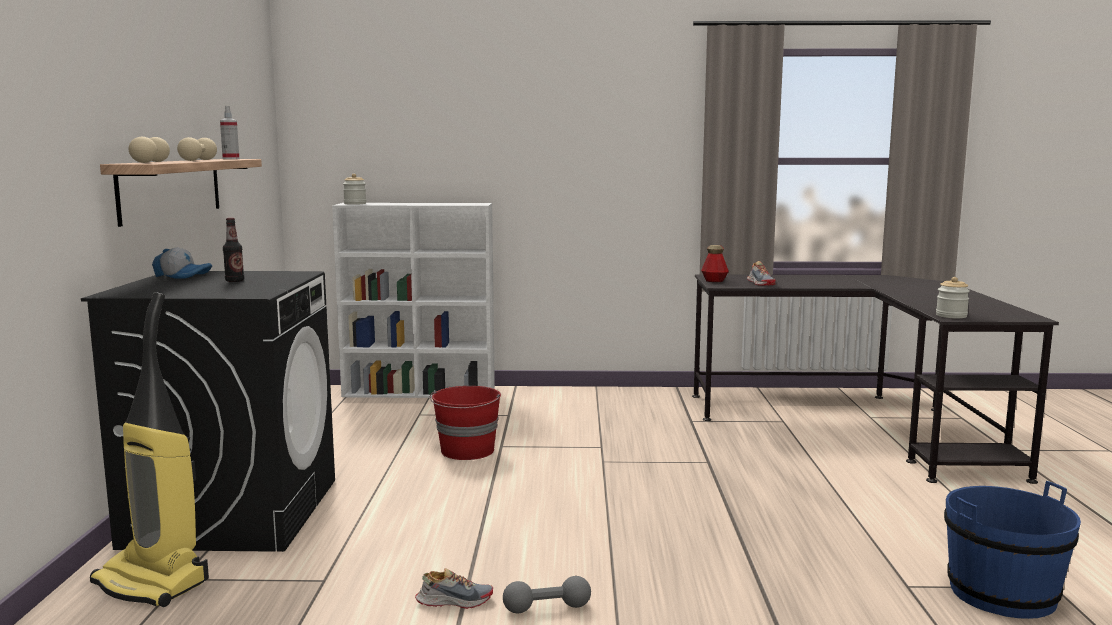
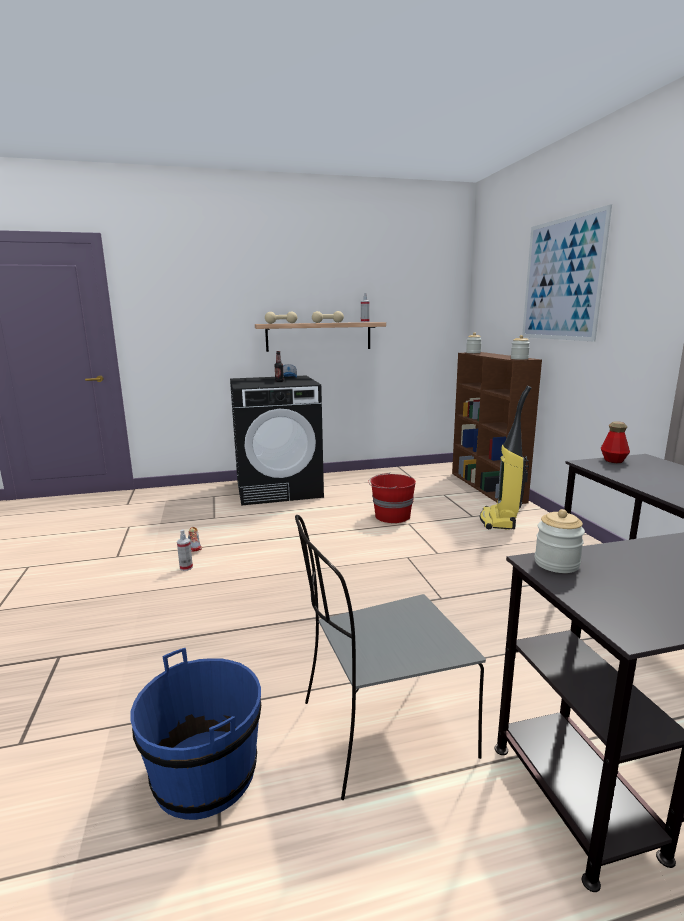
camera: 75 degrees right, 5 degrees up
(153, 582) = (210, 493): vacuum cleaner -> vacuum cleaner (499, 520)
(421, 392) = (487, 487): white bookcase -> brown bookcase
(475, 204) = (519, 359): none -> jar
(506, 108) = (561, 279): none -> picture
(547, 608) = (186, 567): grey dumbbell -> spray bottle
(761, 283) = (637, 475): shoe -> none
(921, 515) = (382, 730): none -> grey chair

